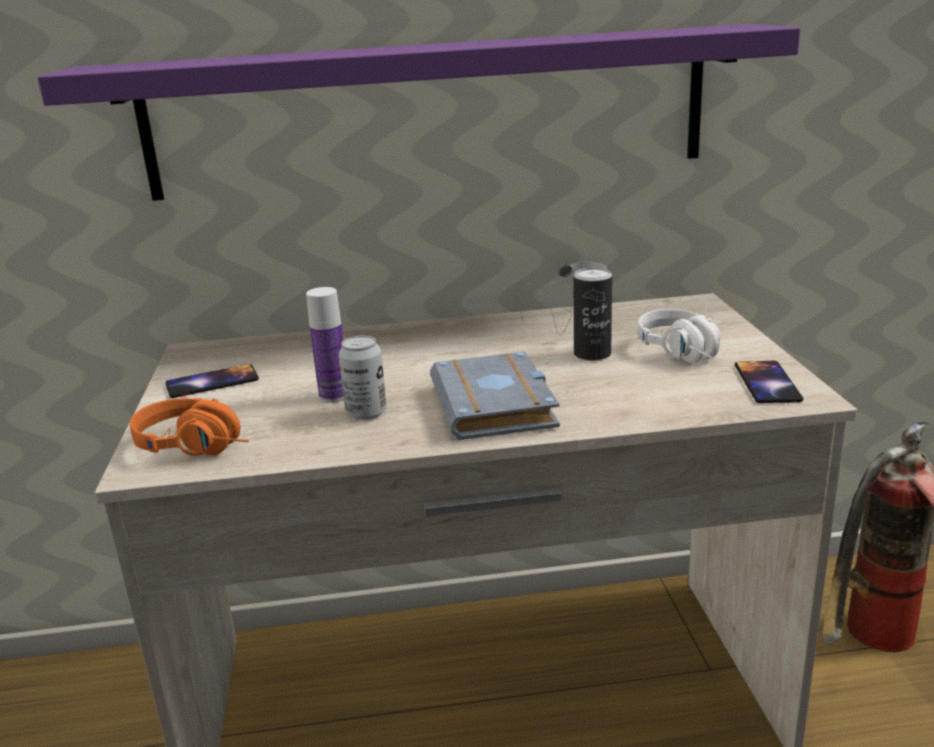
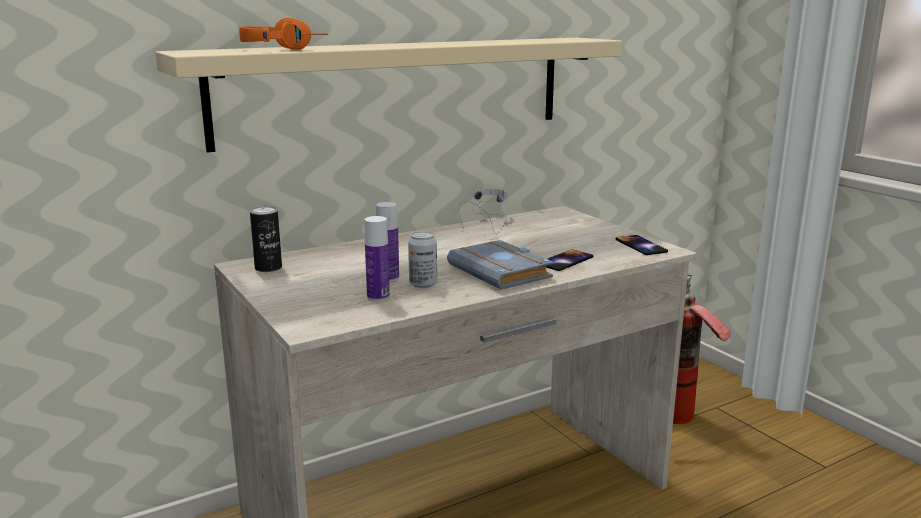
camera: 25 degrees left, 5 degrees down
(201, 447) = (333, 313): orange headphones -> orange headphones (285, 49)
(212, 382) = (286, 280): phone -> phone (565, 261)
(285, 427) = (378, 297): none -> bottle
(428, 113) = (397, 89): purple shelf -> beige shelf
(592, 354) = (528, 241): can -> can (268, 268)
(686, 354) = (582, 237): white headphones -> none

